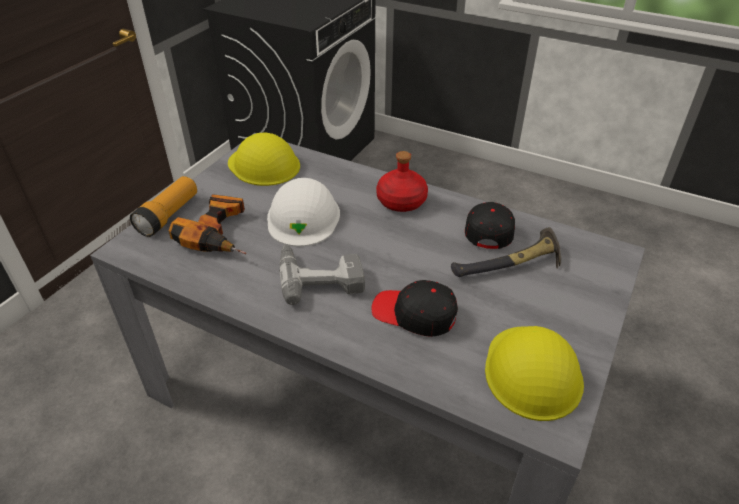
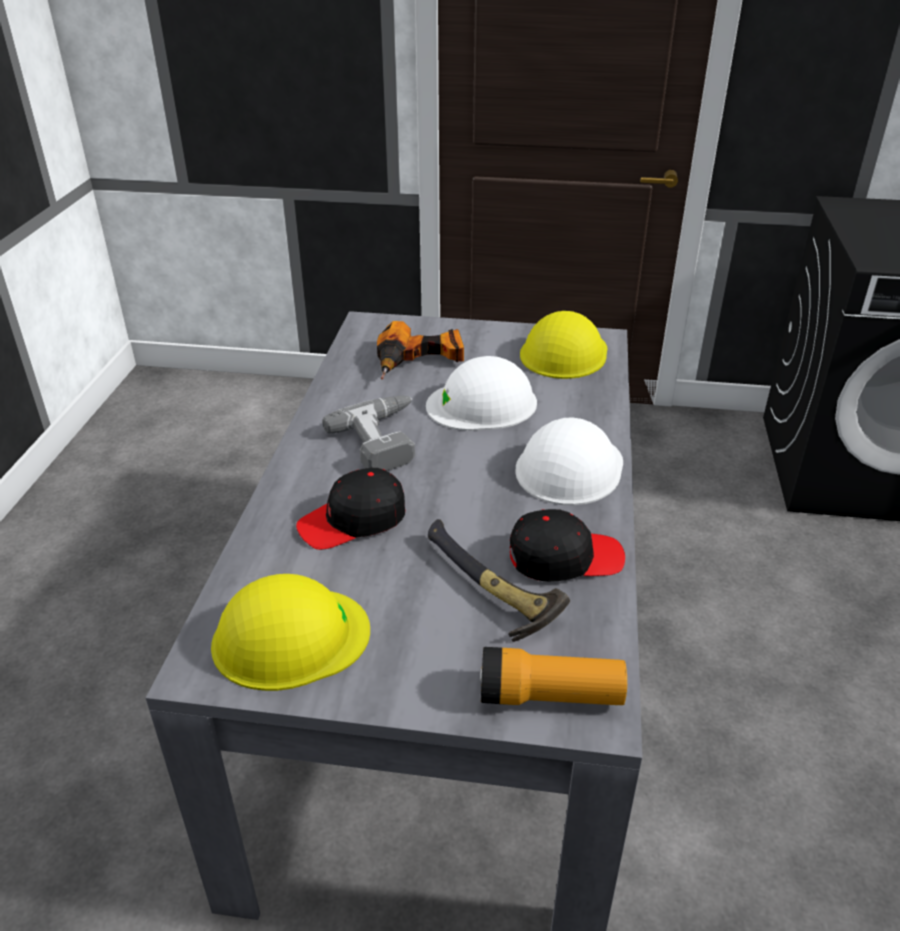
camera: 70 degrees right, 5 degrees down
(169, 215) = (429, 328): flashlight -> flashlight (550, 696)
(401, 201) = (569, 468): red bottle -> white hard hat
(414, 314) = (353, 521): black cap -> black cap turned 120 degrees counterclockwise

